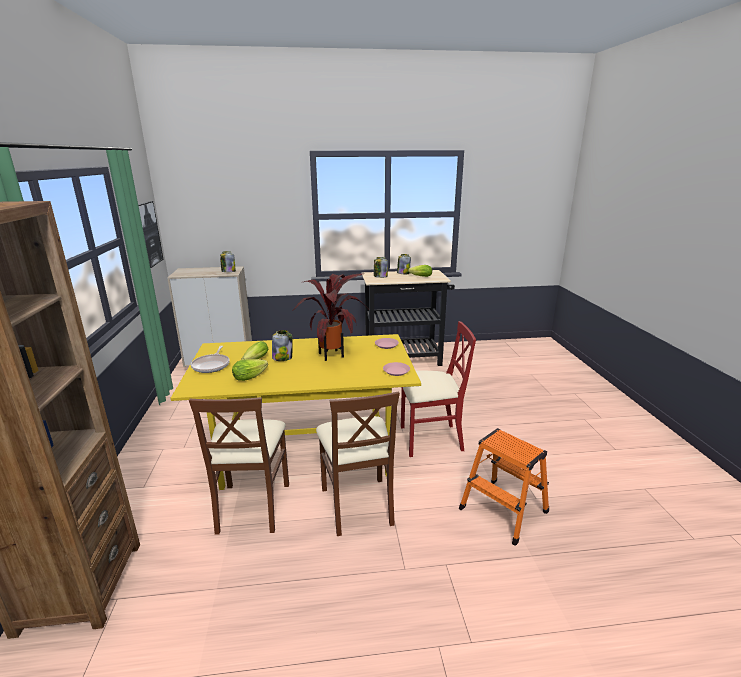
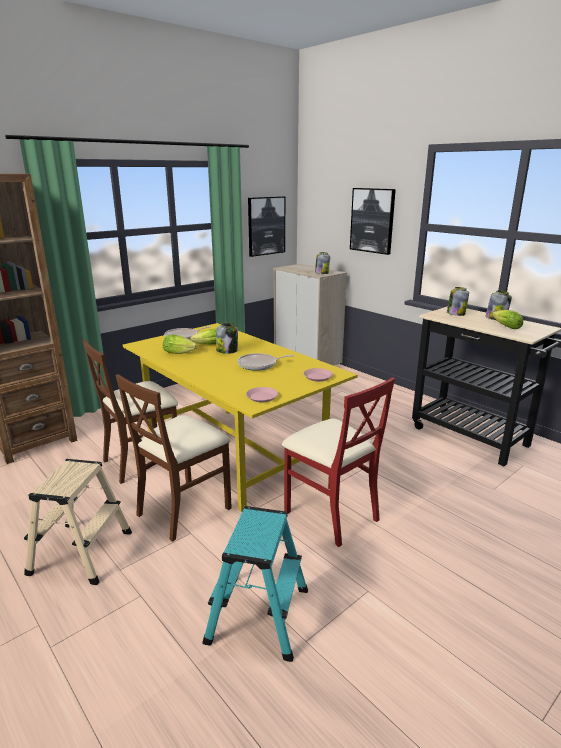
camera: 55 degrees right, 0 degrees up
(262, 216) = (372, 220): none -> picture
(334, 355) = (259, 365): potted plant -> frying pan
(358, 590) = (81, 552): none -> beige step ladder
(504, 510) = (258, 615): orange step ladder -> turquoise step ladder

